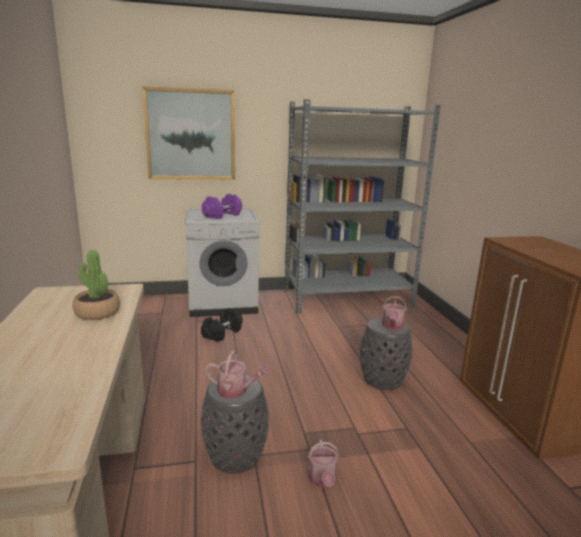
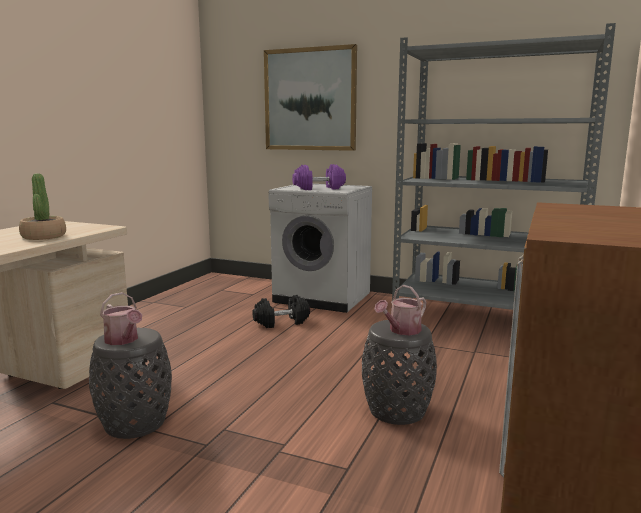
camera: 35 degrees right, 5 degrees down
(322, 480) = (174, 476): watering can -> none

